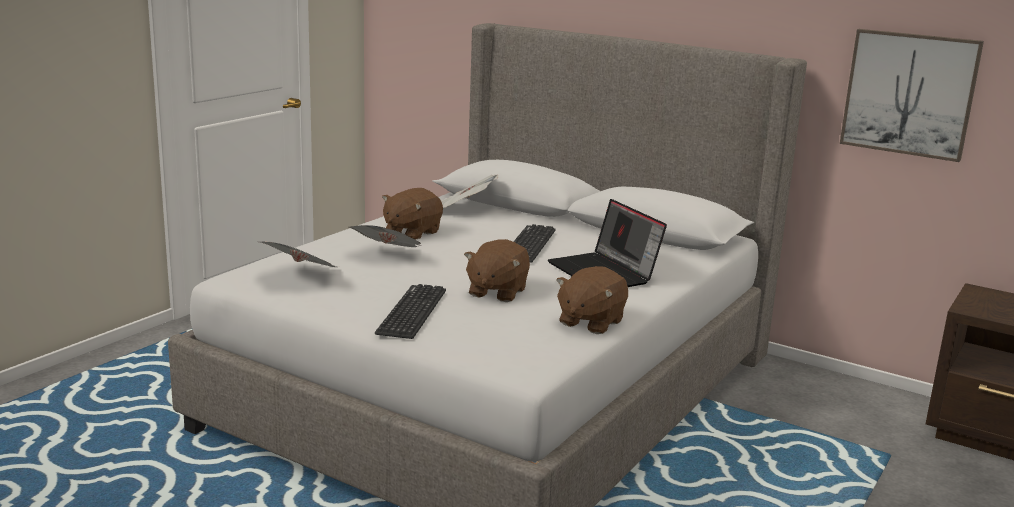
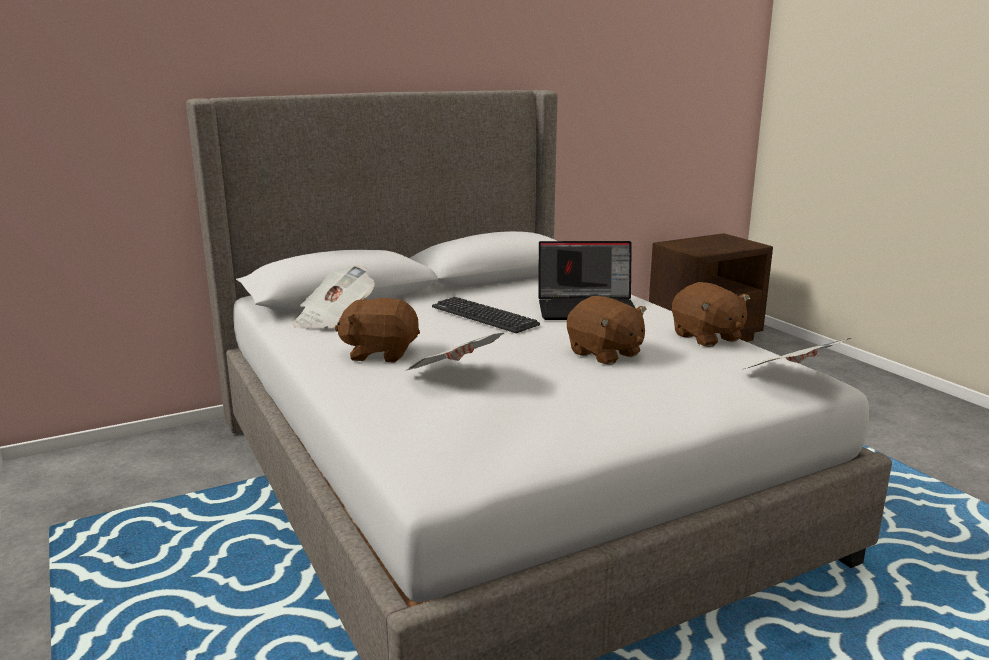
camera: 60 degrees left, 0 degrees up
(302, 275) = (490, 430): newspaper -> newspaper (791, 379)
(411, 232) = (380, 353): brown plush toy -> brown plush toy turned 120 degrees clockwise
(412, 312) = (644, 397): keyboard -> none
(909, 94) = (605, 107): picture -> none

